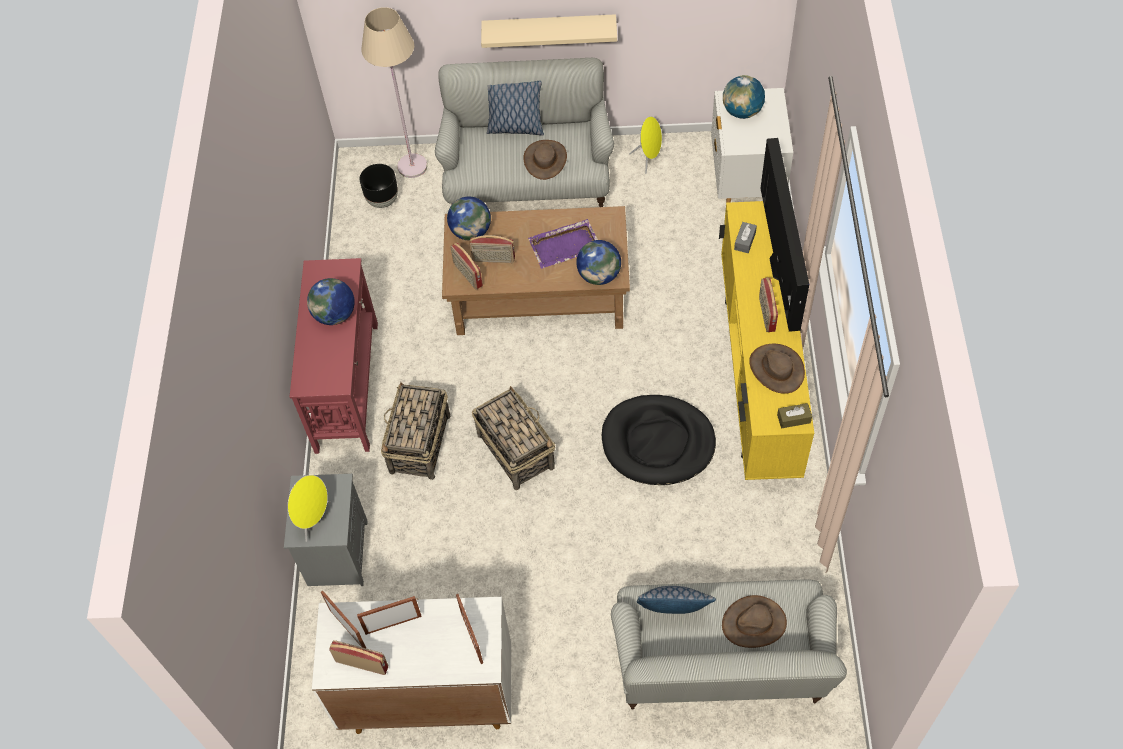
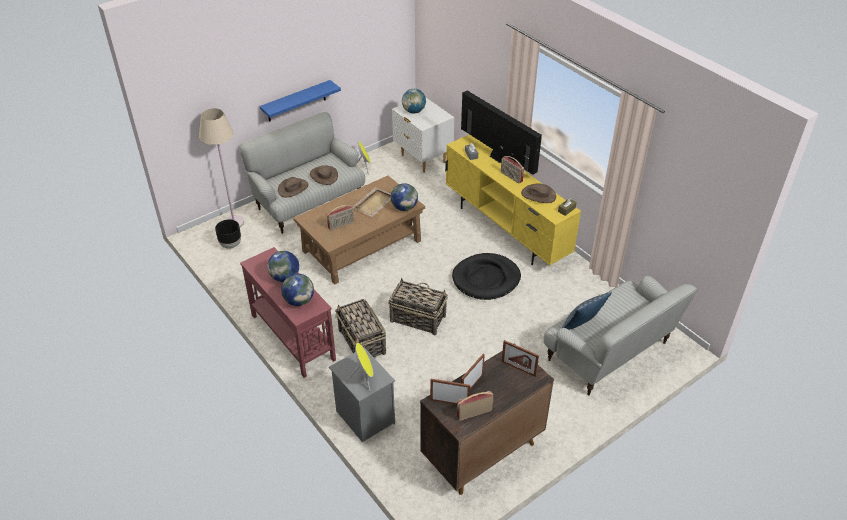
camera: 40 degrees left, 15 degrees down
(427, 696) = (481, 453): white cabinet -> brown cabinet
(467, 275) = (333, 237): radio -> none
(471, 232) = (316, 219): globe -> globe (299, 301)
(515, 128) = (293, 169): pillow -> none
(549, 30) = (296, 101): beige shelf -> blue shelf
(565, 245) = (374, 203): purple tray -> beige tray
(754, 623) = (622, 309): brown hat -> brown hat (293, 188)

